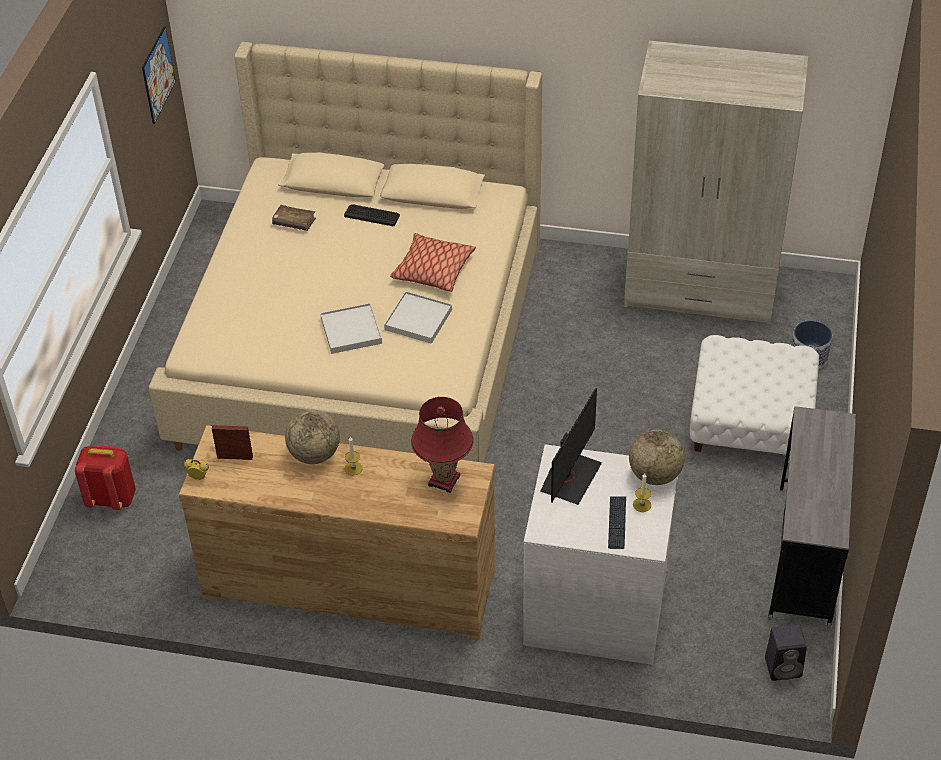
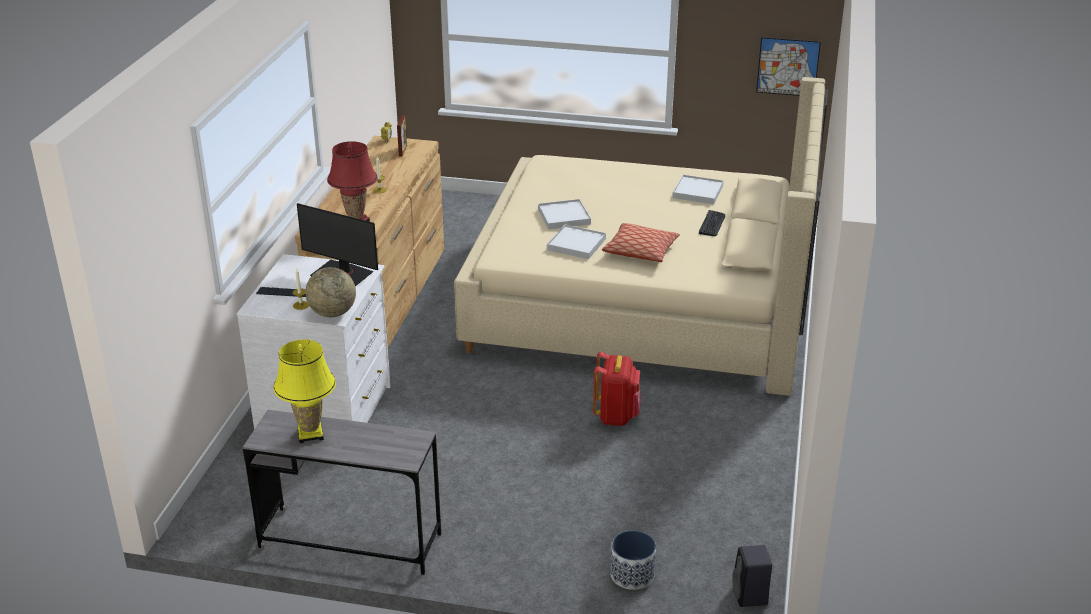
camera: 90 degrees right, 15 degrees down
(112, 498) = (481, 208): red backpack -> red backpack (616, 416)
(294, 222) = (698, 192): brown book -> white tray
(314, 454) = (398, 176): globe -> none
(701, 289) = (737, 501): beige wardrobe -> none
(751, 420) = (537, 522): white ottoman -> none
(784, 667) = (225, 515): black speaker -> black speaker (750, 596)
(818, 497) = (310, 434): none -> yellow table lamp

